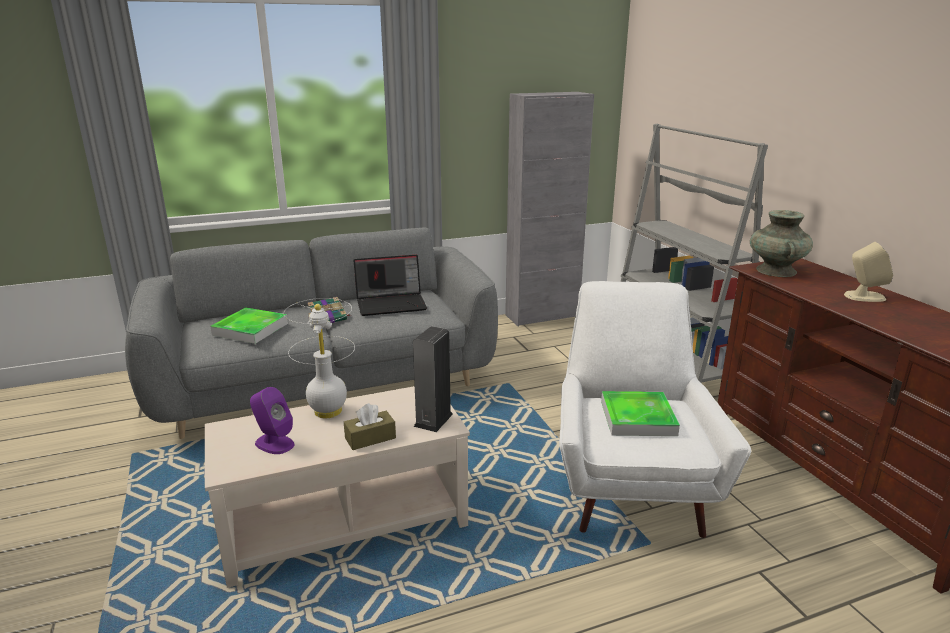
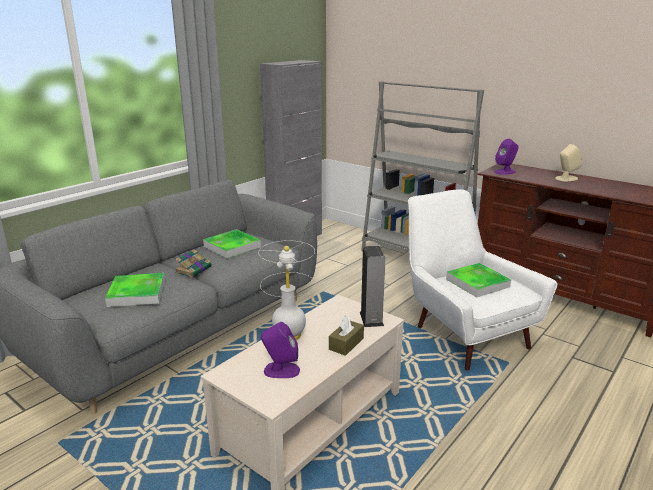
camera: 30 degrees left, 0 degrees up
(392, 303) = (232, 247): laptop -> tray
(776, 271) = (505, 172): turquoise vase -> purple speaker

